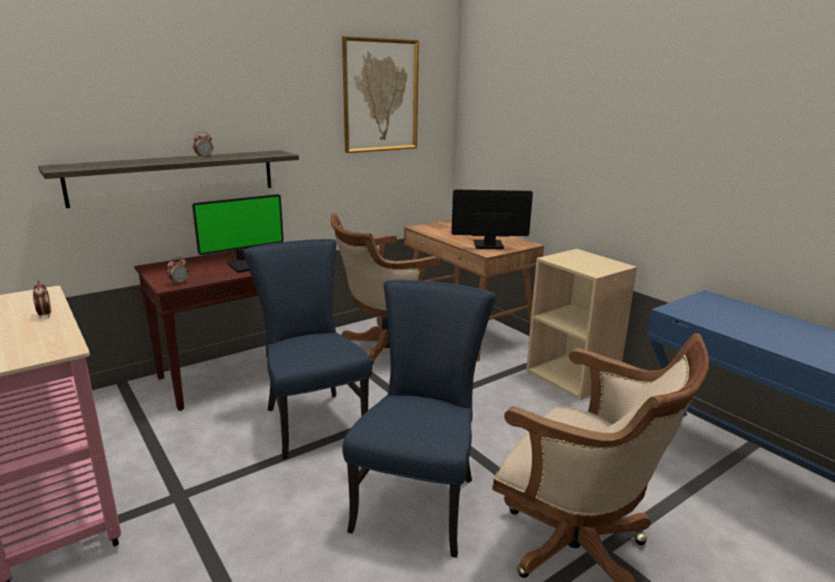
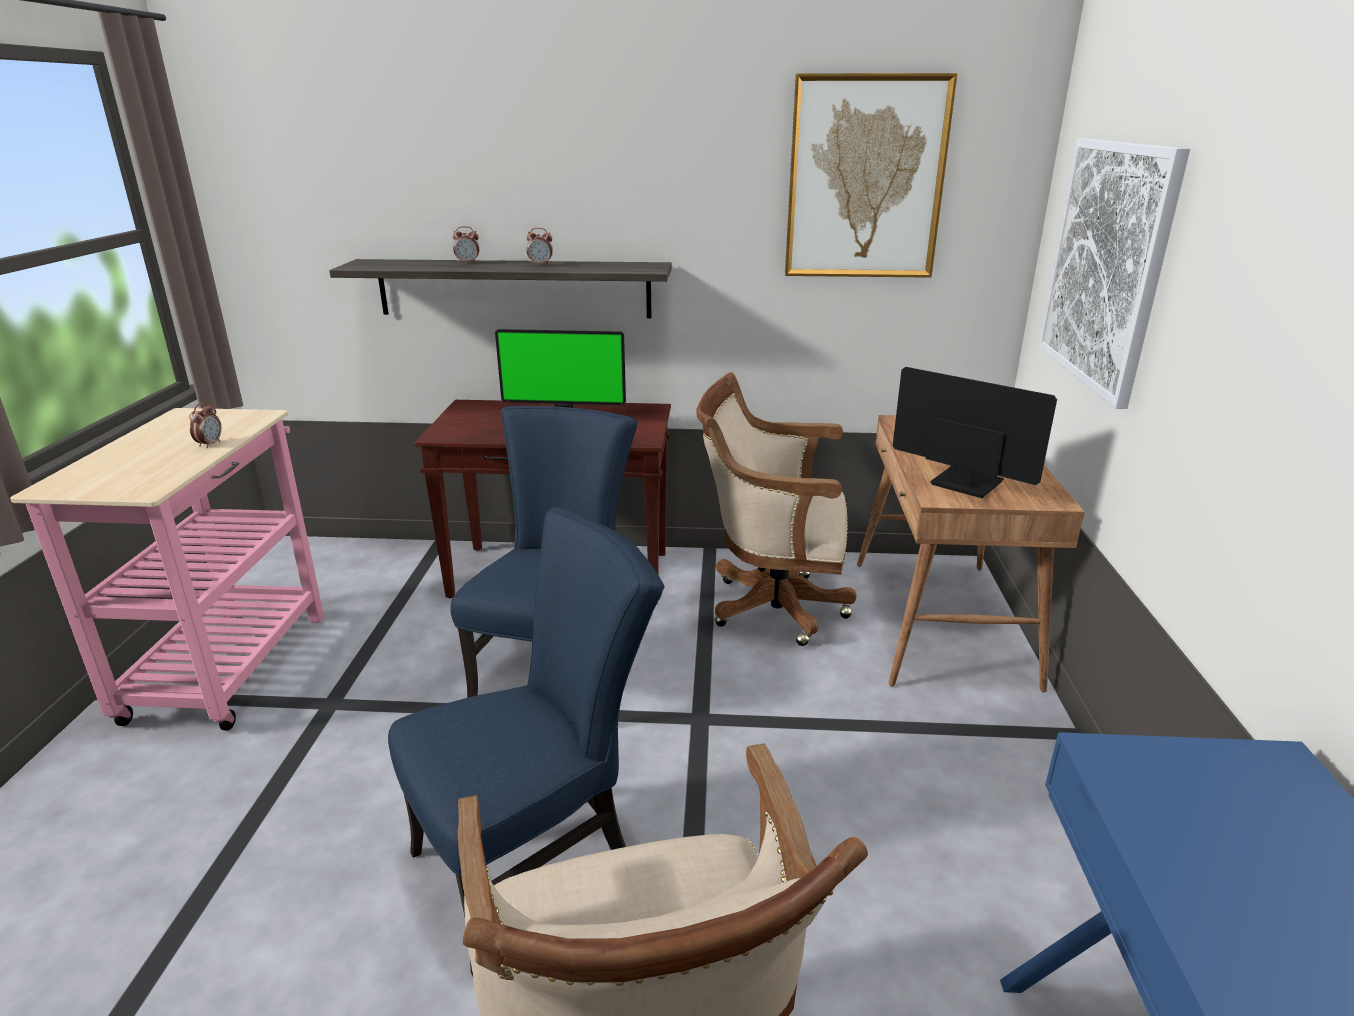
camera: 40 degrees right, 5 degrees up
(179, 283) = (454, 434): alarm clock -> alarm clock (468, 263)
(520, 131) = (1106, 265): none -> picture
(573, 376) = (1039, 791): beige bookcase -> none

